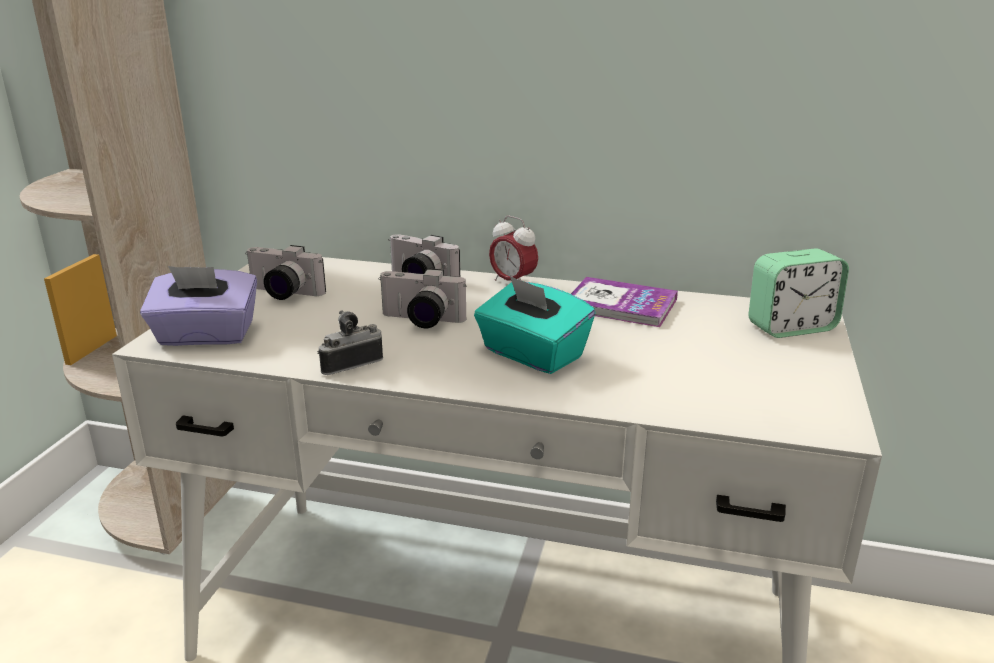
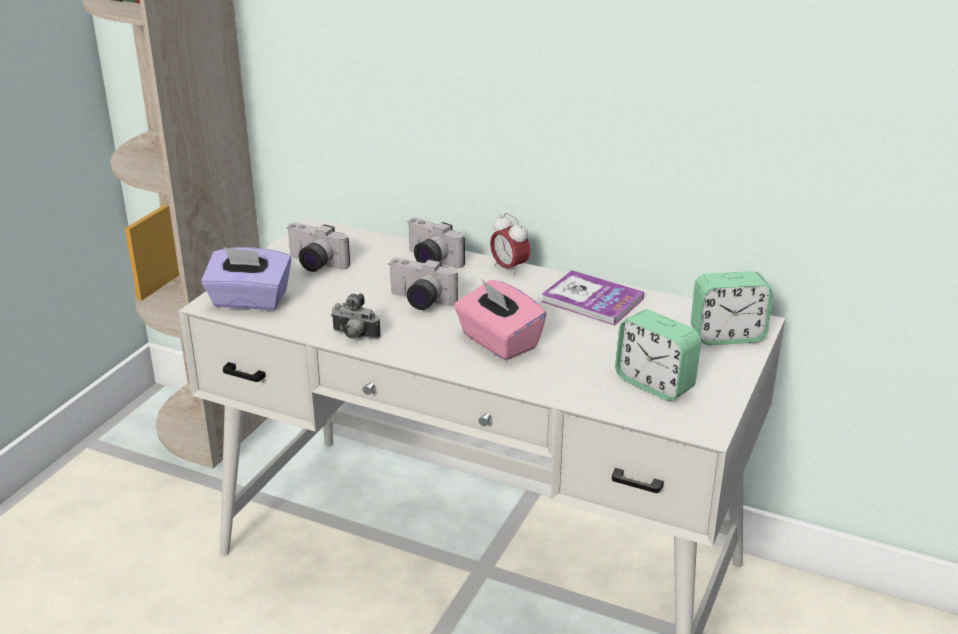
camera: 10 degrees right, 5 degrees up
(349, 364) = (354, 336): camera -> camera turned 135 degrees counterclockwise
(532, 355) = (498, 341): turquoise tissue box -> pink tissue box
(743, 384) = (654, 383): none -> alarm clock

